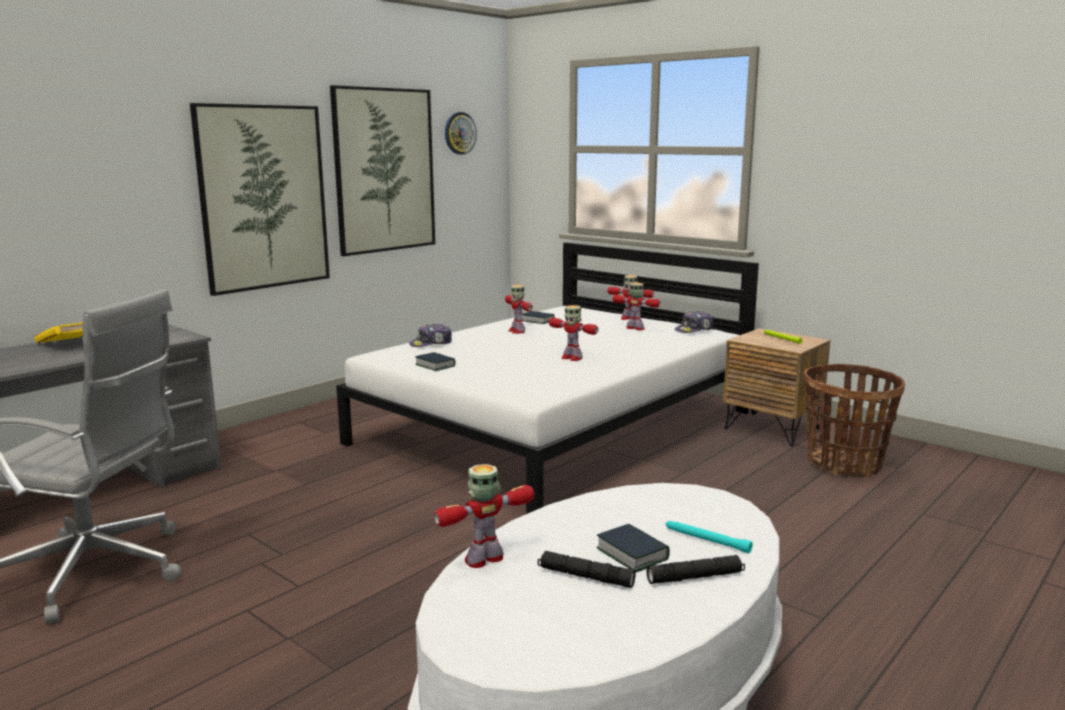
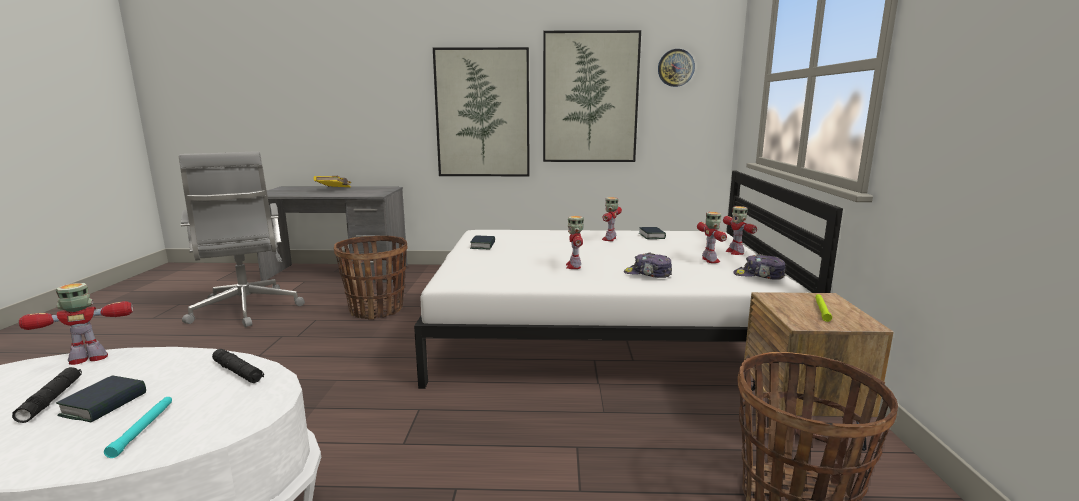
camera: 50 degrees right, 0 degrees up
(293, 495) = (376, 309): none -> basket
(431, 344) = (528, 233): cap -> cap (647, 274)
(485, 559) = (90, 358): toy robot -> toy robot turned 45 degrees counterclockwise
(695, 577) = (45, 445): black flashlight -> black flashlight (238, 372)

